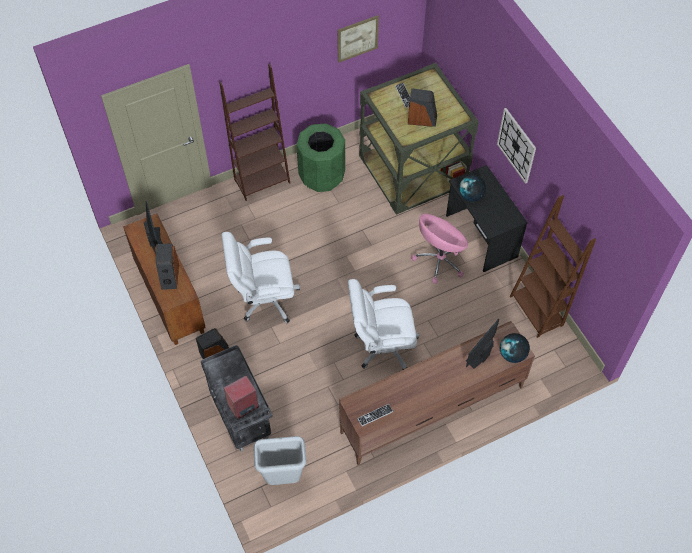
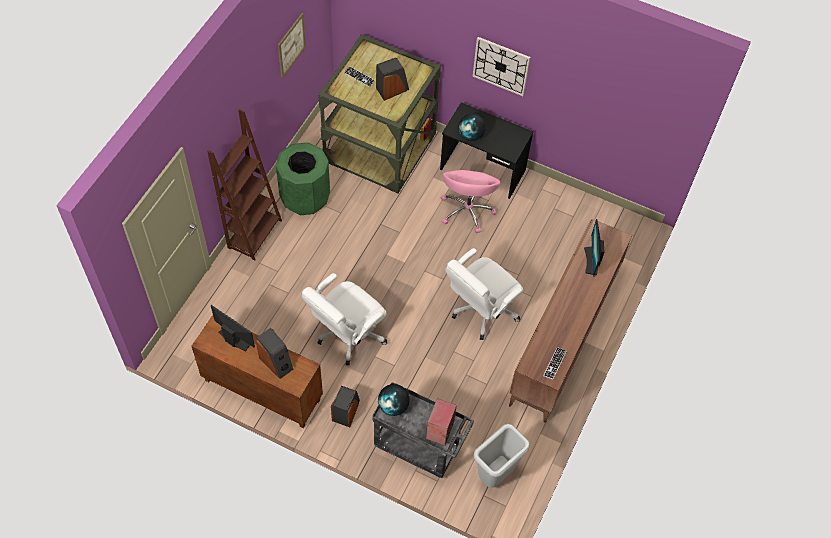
camera: 40 degrees left, 0 degrees up
(512, 354) = (615, 245): globe -> globe (393, 406)
(536, 310) = (575, 205): brown bookcase -> none

